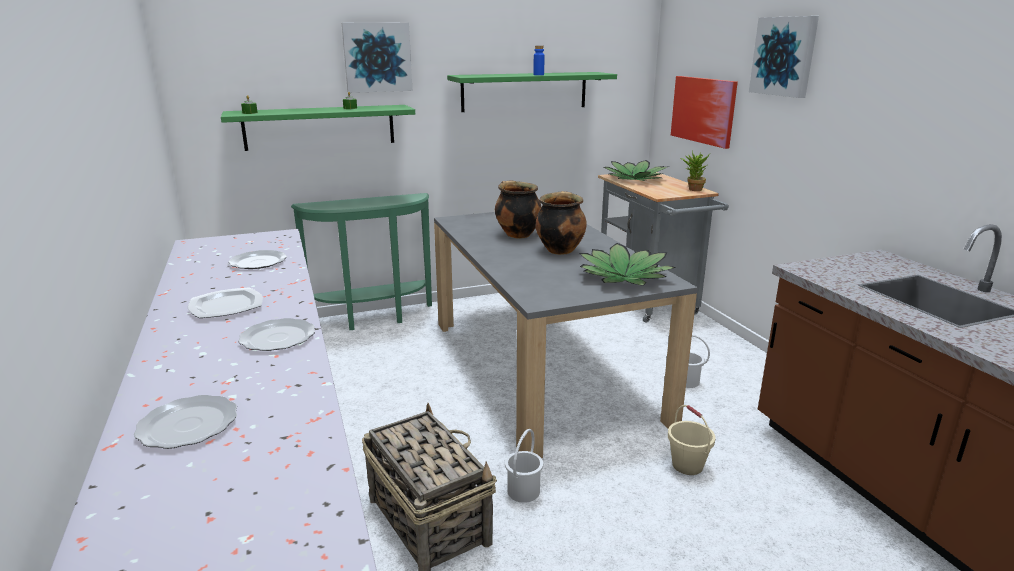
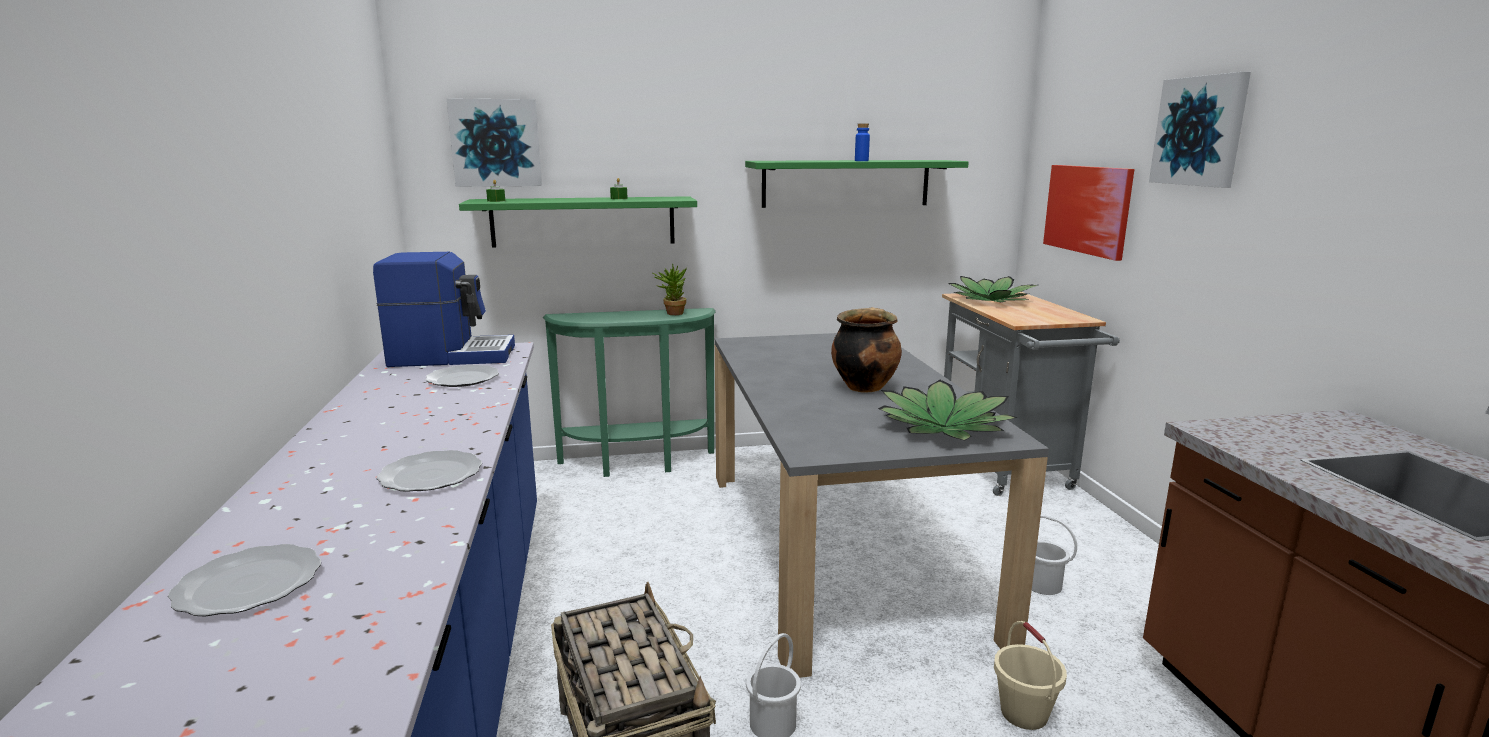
camera: 10 degrees right, 5 degrees down
(226, 306) = (392, 430): plate -> none
(237, 243) = (452, 356): none -> coffee machine
(377, 57) = (657, 137): picture -> picture (496, 143)
(517, 234) = (813, 364): cooking pot -> none
(692, 189) = (1068, 316): potted plant -> potted plant (671, 313)

